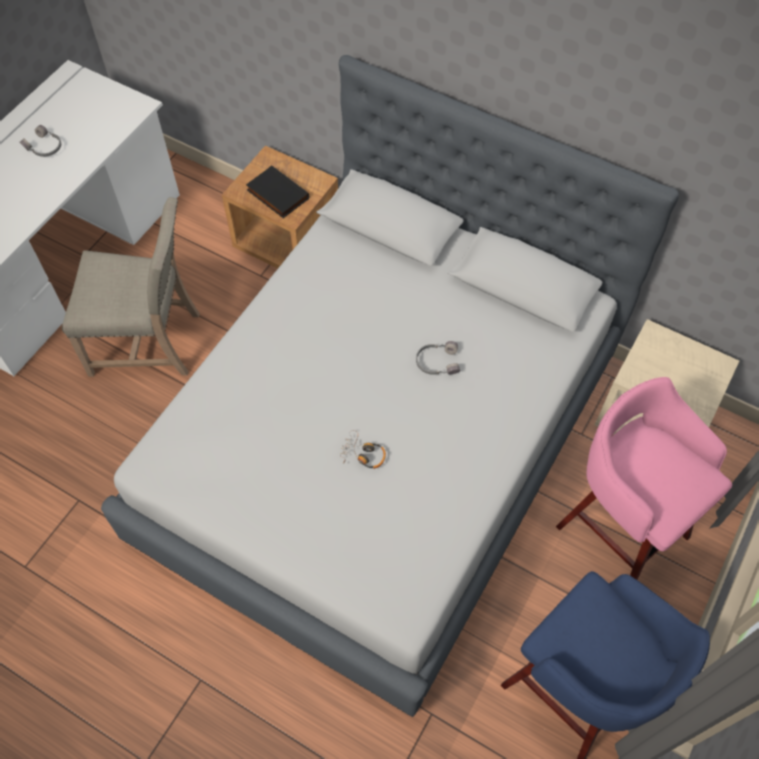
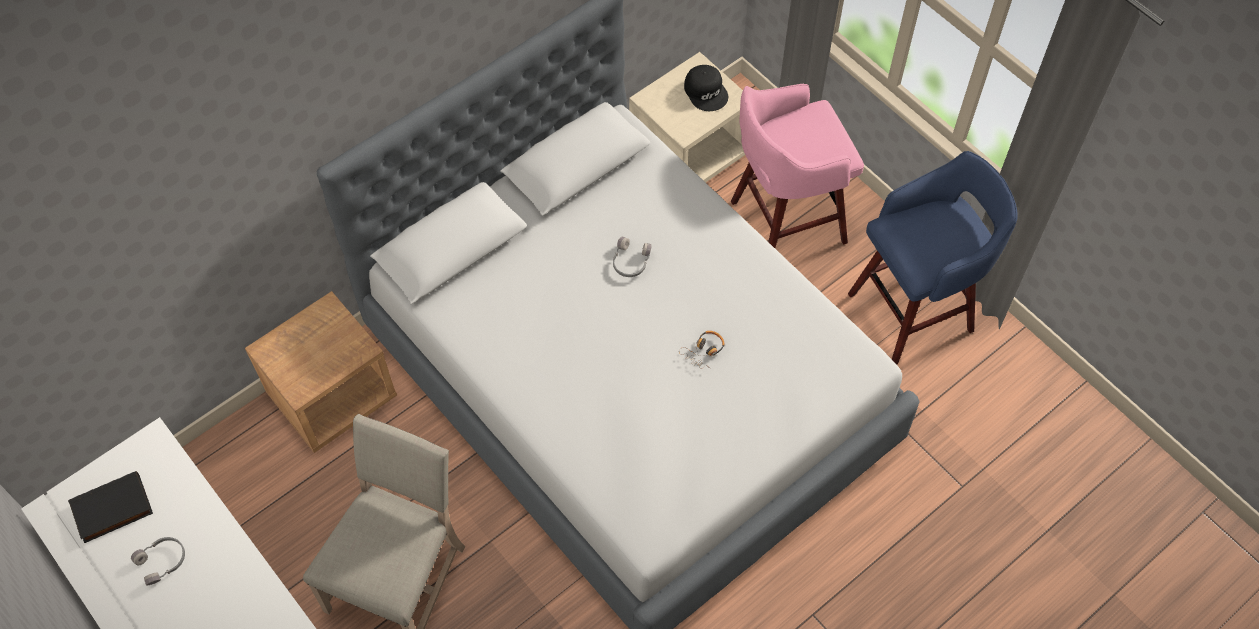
camera: 70 degrees left, 0 degrees up
(276, 195) = (325, 356): black book -> black book (112, 510)
(693, 381) = (706, 91): none -> black cap

